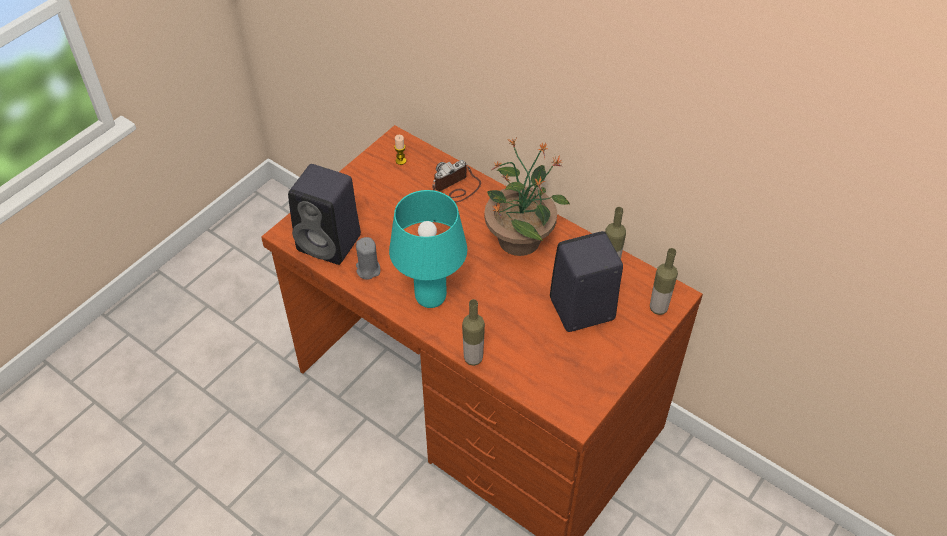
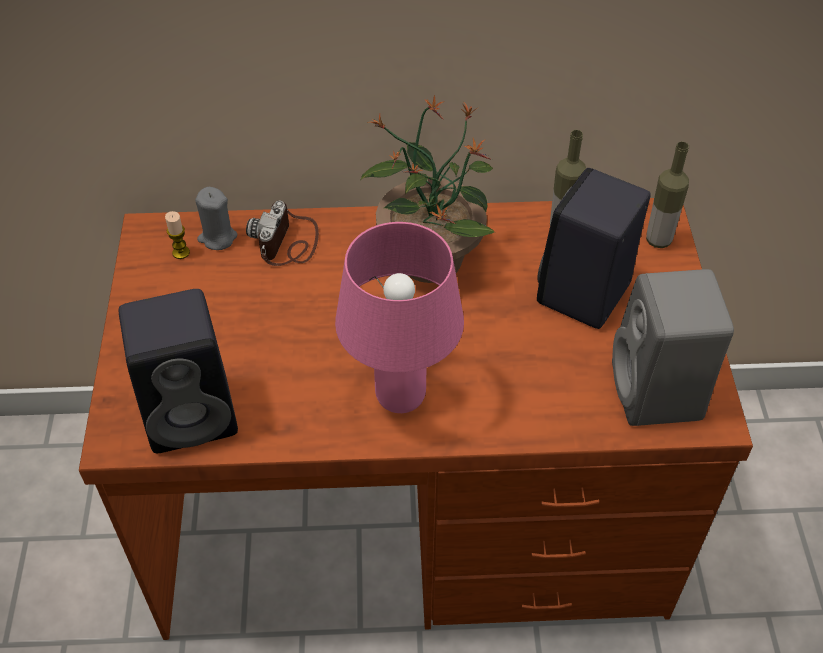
camera: 40 degrees left, 0 degrees up
(368, 269) = (281, 415): grey candle -> grey candle (217, 237)
(431, 298) = (401, 396): turquoise table lamp -> pink table lamp
(473, 358) = (530, 434): bottle -> none
(561, 385) = (658, 394): none -> grey speaker

